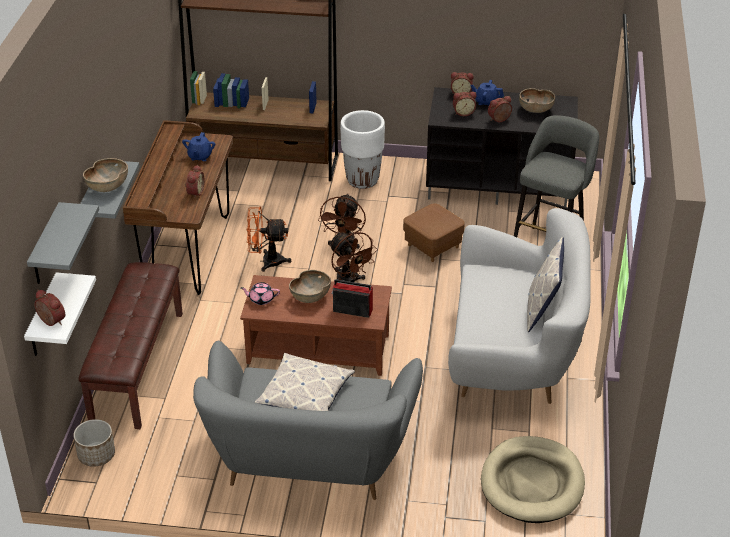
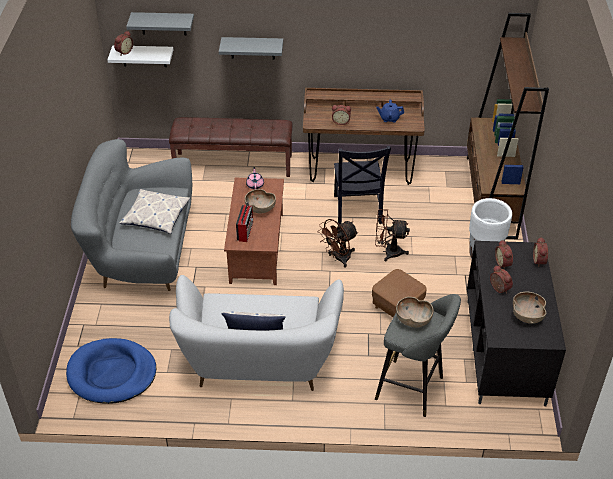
camera: 85 degrees right, 5 degrees up
(96, 455) = (151, 159): planter -> none
(108, 186) = (250, 44): brown bowl -> brown bowl (413, 320)
(266, 261) = (357, 211): orange fan -> black chair
(486, 102) = (529, 279): blue teapot -> none
(532, 483) = (112, 373): beige dog bed -> blue dog bed

